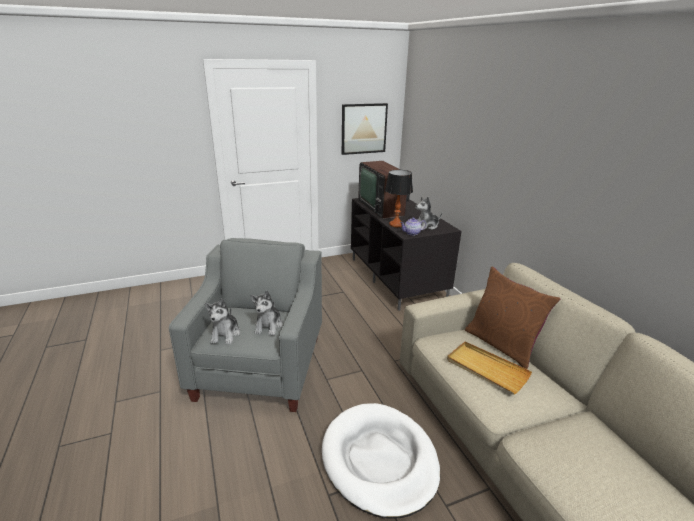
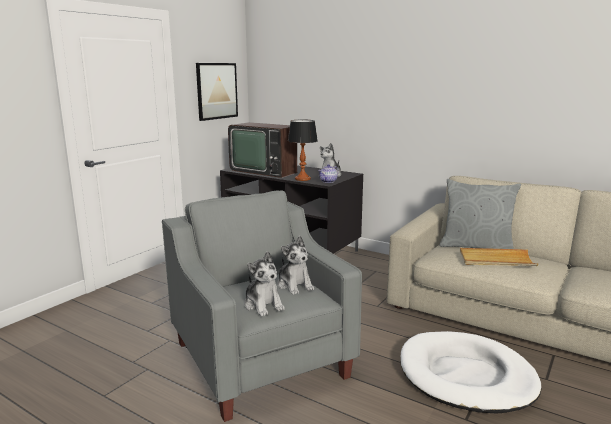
camera: 35 degrees left, 10 degrees down
(501, 344) = (476, 247): brown pillow -> grey pillow

